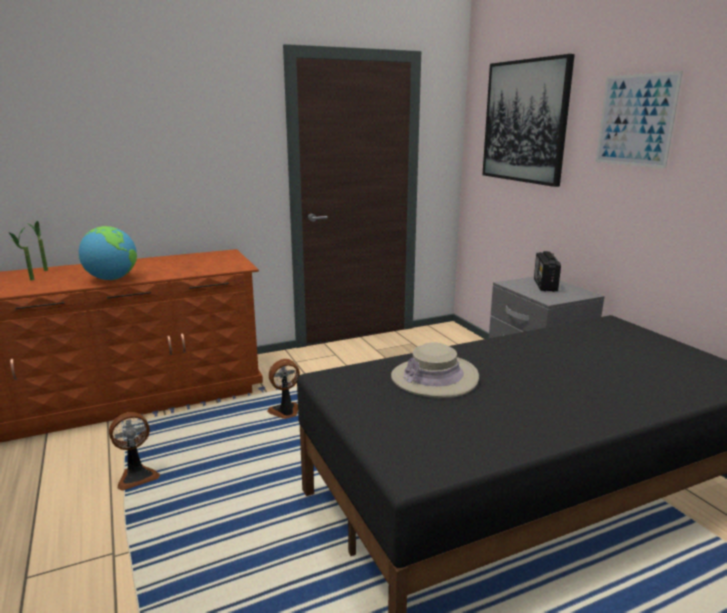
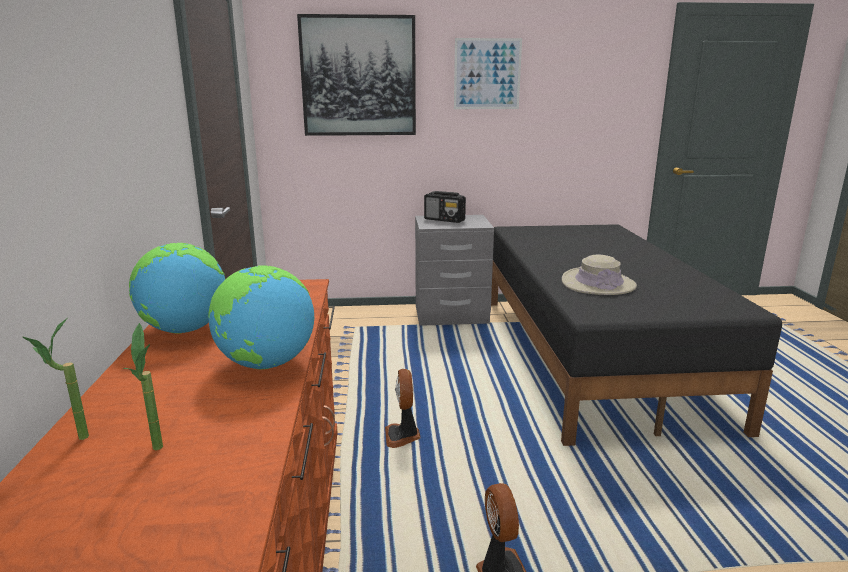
camera: 70 degrees left, 0 degrees up
(159, 261) = (184, 330): none -> globe

